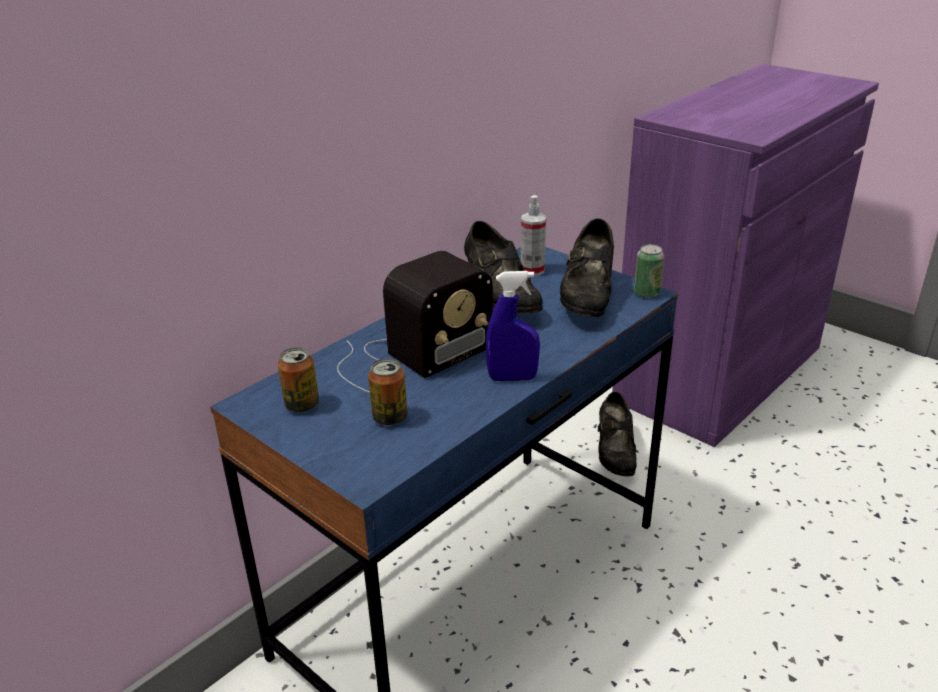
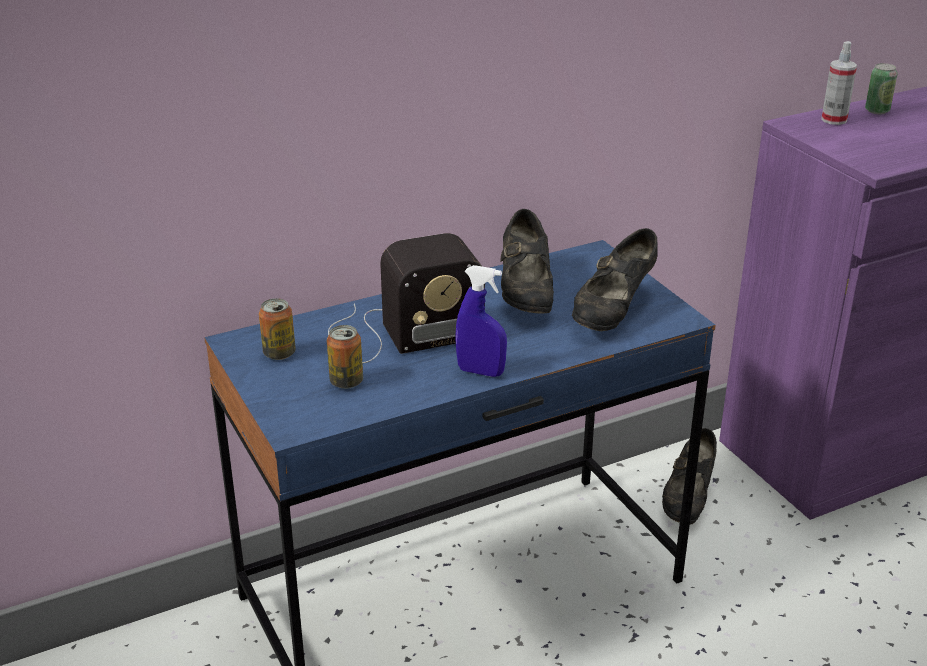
camera: 20 degrees right, 0 degrees up
(532, 270) = (580, 270): spray bottle -> spray bottle (834, 120)
(646, 293) = (680, 318): can -> can (877, 111)

